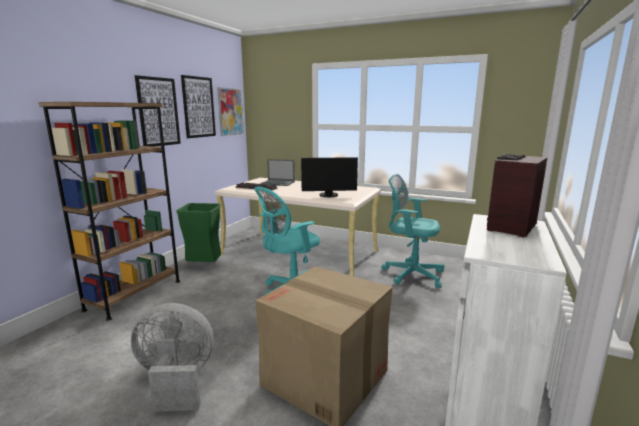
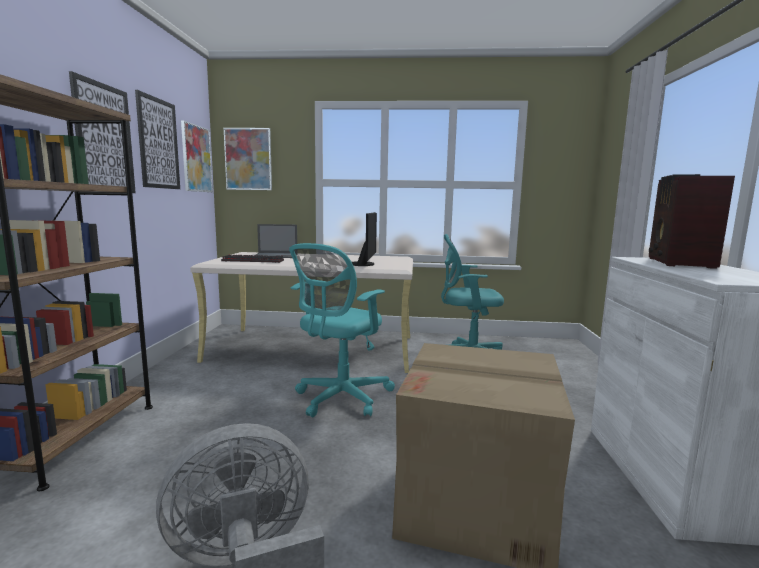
camera: 20 degrees left, 5 degrees down
(204, 267) = (181, 382): green trash can -> none
(267, 109) = (248, 159): none -> picture
(329, 195) = (364, 264): monitor -> monitor turned 60 degrees counterclockwise

